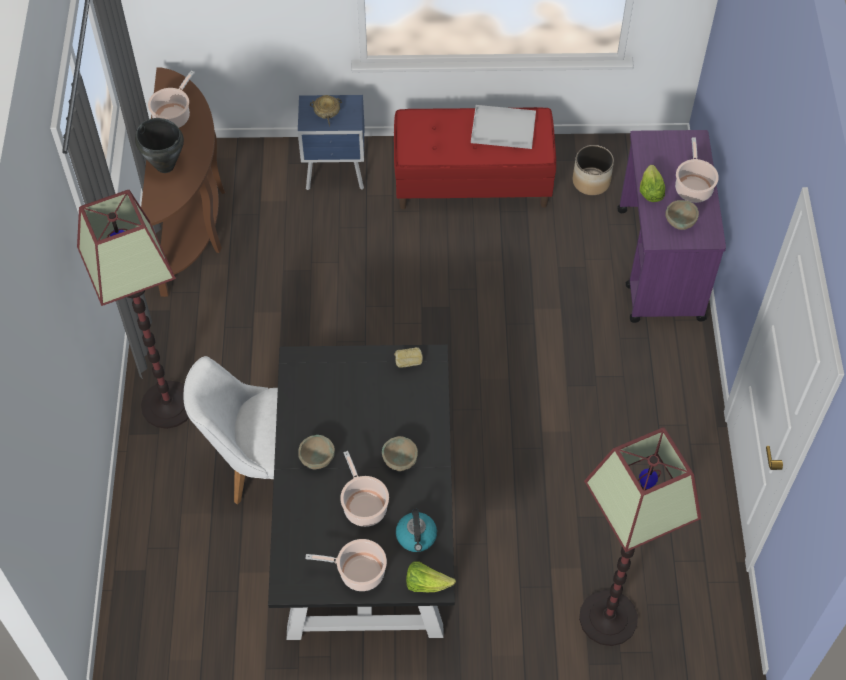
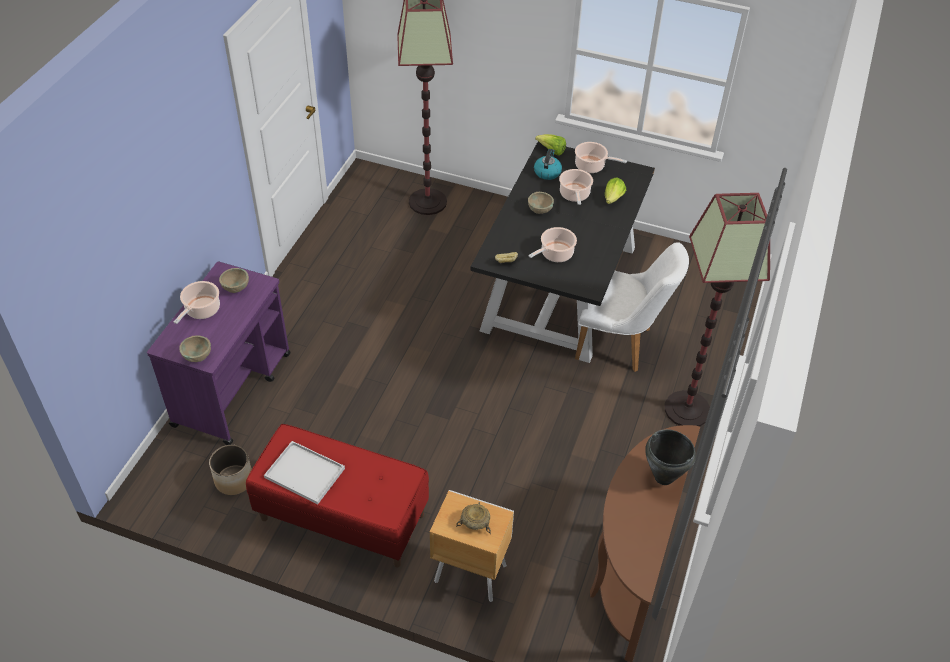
camera: 160 degrees left, 10 degrees down
(173, 115) = (644, 532): cooking pot -> cooking pot (555, 254)
(317, 459) = (596, 226): beige bowl -> beige bowl (197, 356)
(336, 174) = (469, 572): blue nightstand -> brown nightstand
(650, 191) = (238, 318): lettuce -> lettuce (613, 198)

